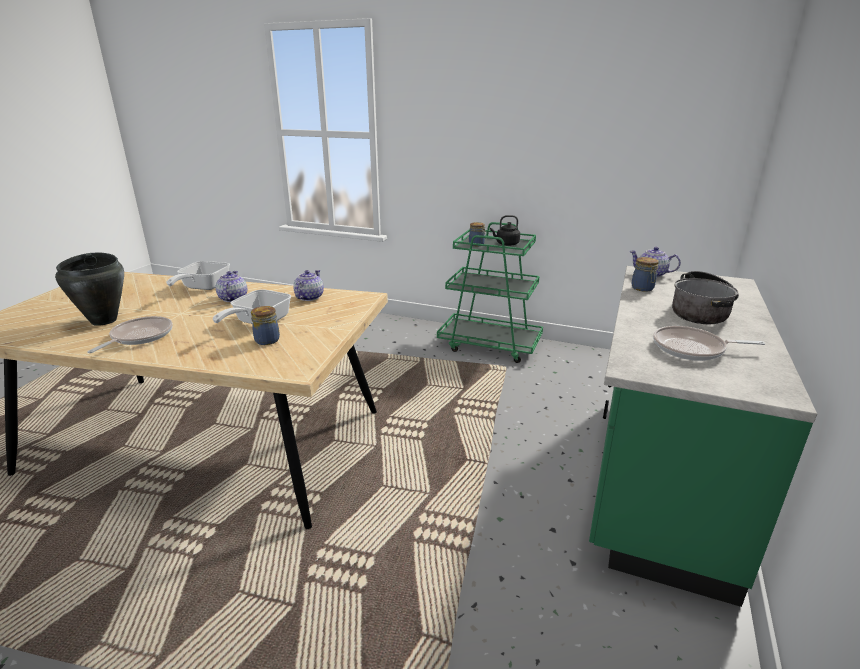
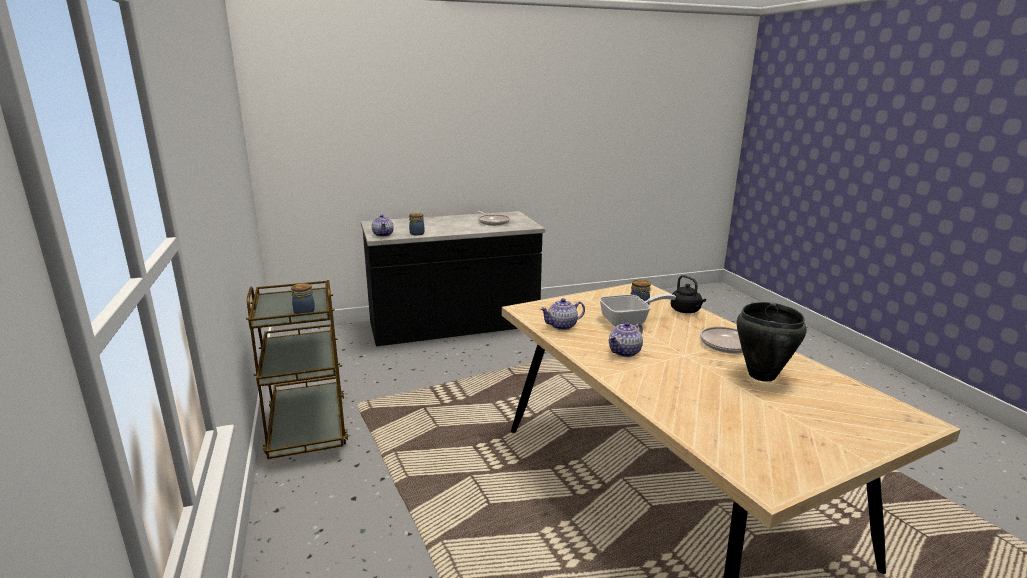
camera: 130 degrees left, 5 degrees down
(202, 287) = (640, 382): frying pan -> none
(490, 345) = (308, 428): green cart -> brown cart
(506, 244) = (288, 301): black kettle -> black kettle (686, 311)
(657, 478) = (454, 327): green counter -> black counter
(702, 311) = (439, 224): cooking pot -> none

